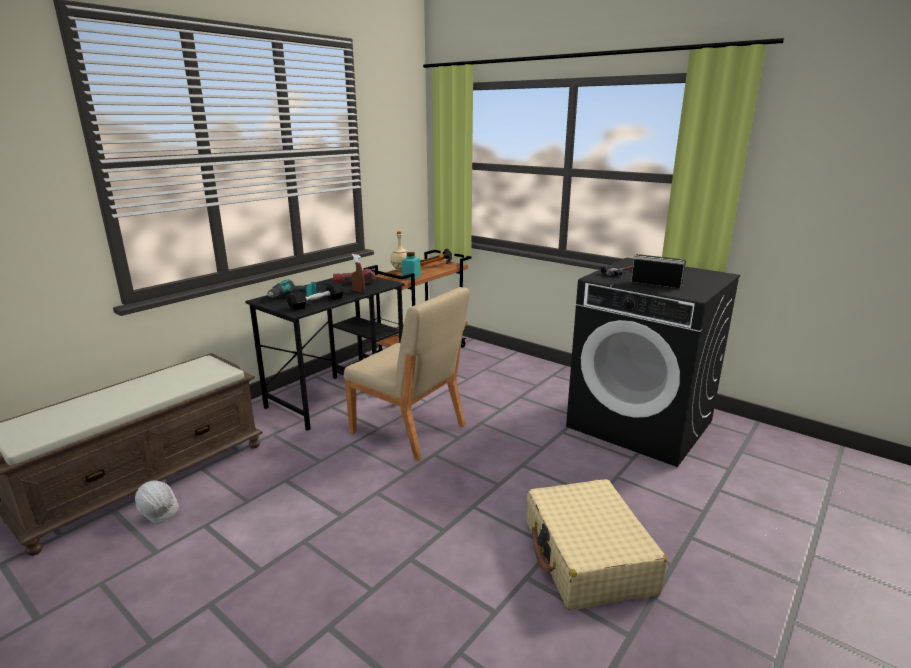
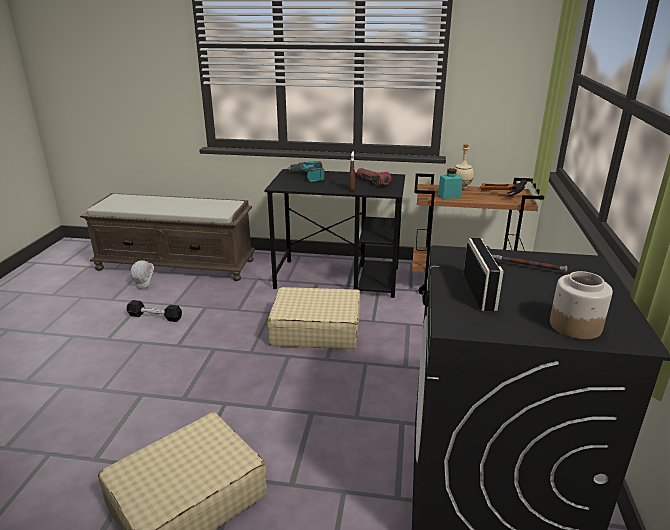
camera: 60 degrees right, 5 degrees up
(317, 303) = (304, 186): black dumbbell -> black dumbbell (155, 317)
(409, 430) = (315, 329): beige chair -> beige suitcase
(705, 279) = (574, 326): none -> jar

